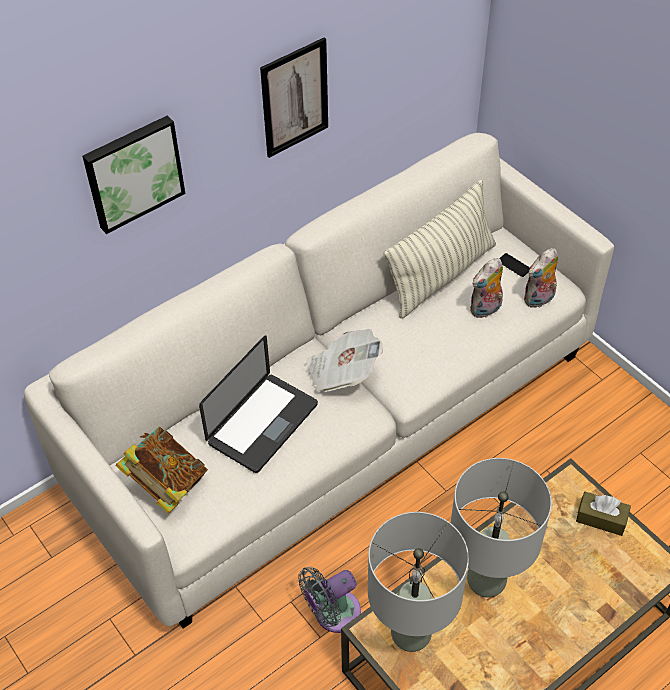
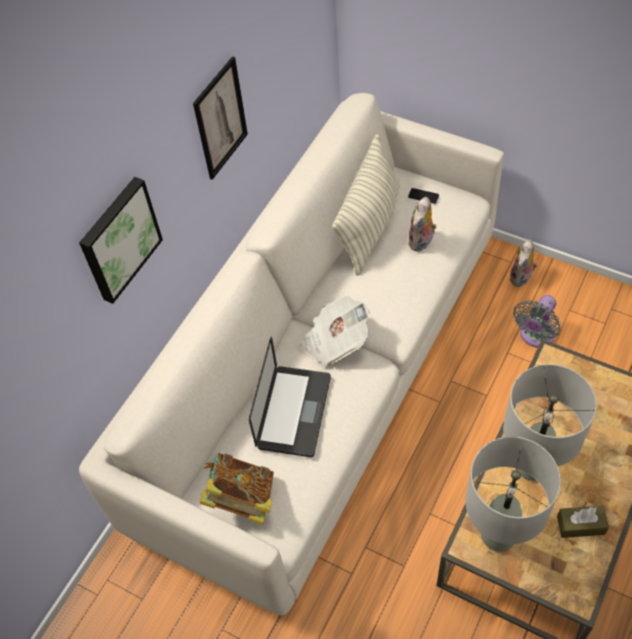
camera: 20 degrees left, 5 degrees up
(333, 614) = (404, 542): grey fan -> grey fan (535, 336)
(539, 300) = (457, 218): plush toy -> plush toy (521, 278)
(601, 518) = (590, 378): brown tissue box -> brown tissue box (580, 525)

